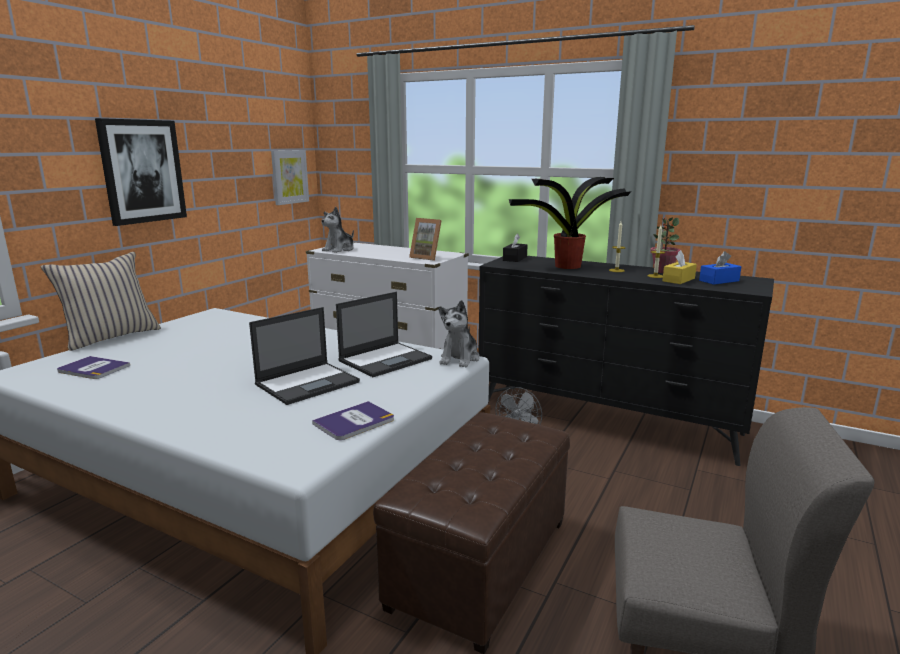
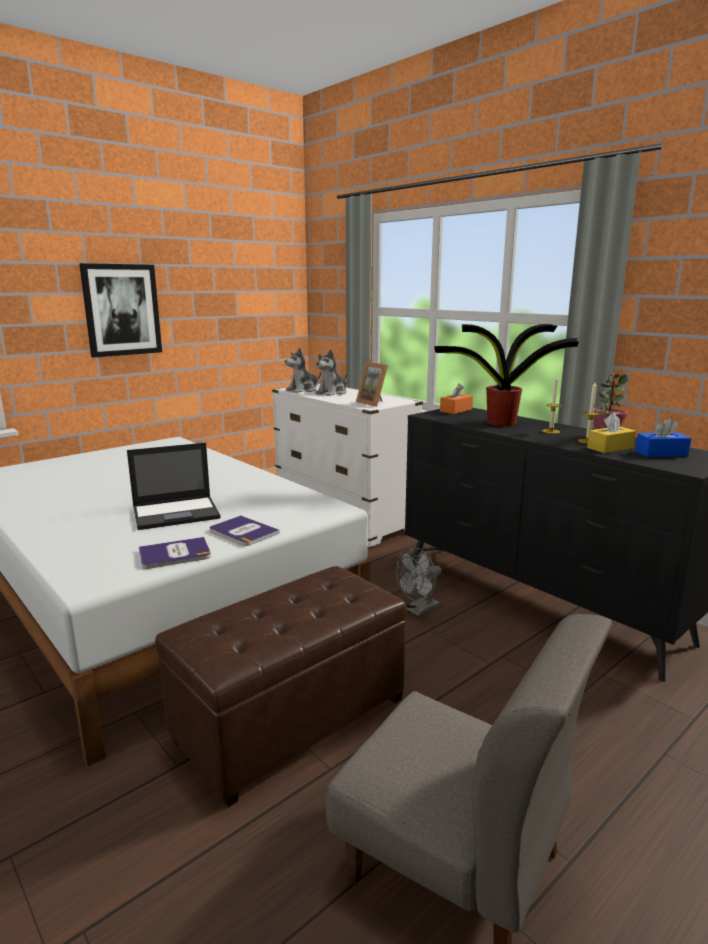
camera: 20 degrees right, 0 degrees up
(93, 369) = (34, 478): book -> book (243, 532)
(110, 337) = (74, 453): beige pillow -> none
(289, 177) = (275, 317): picture -> none
(386, 359) = (267, 500): laptop -> none
(460, 359) = (336, 508): plush toy -> plush toy (332, 393)
(515, 258) = (456, 410): black tissue box -> orange tissue box

